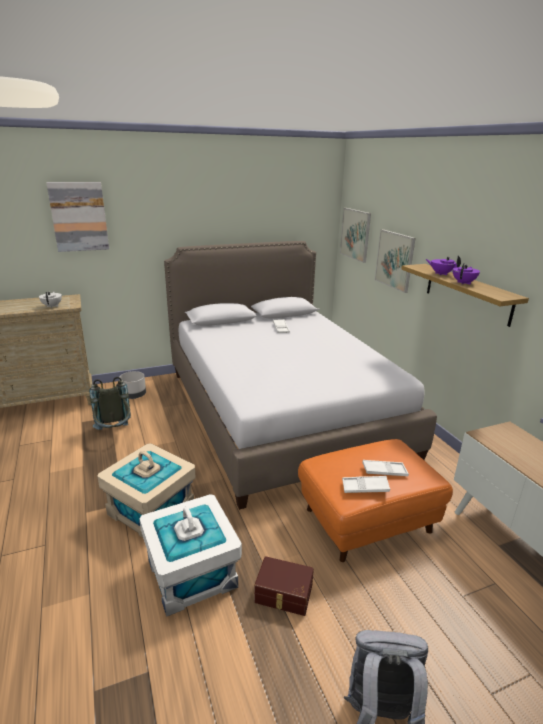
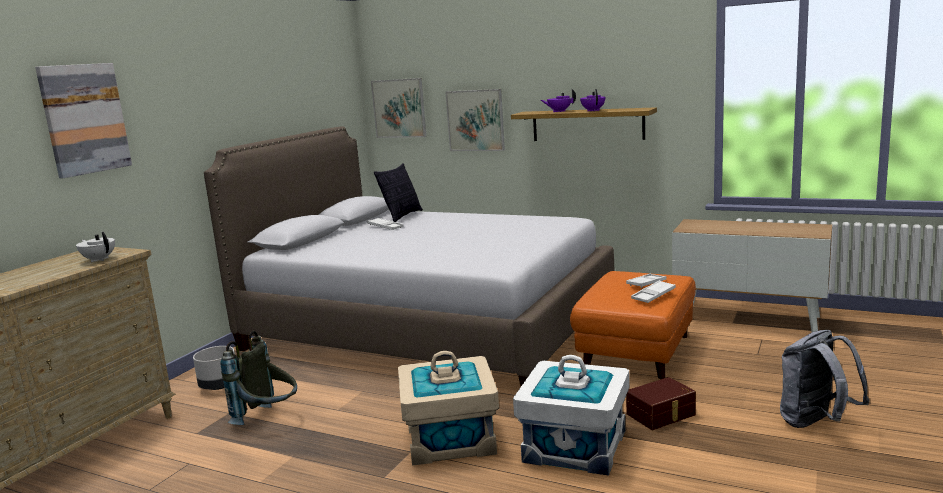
camera: 40 degrees left, 10 degrees down
(309, 322) = (402, 216): none -> pillow

